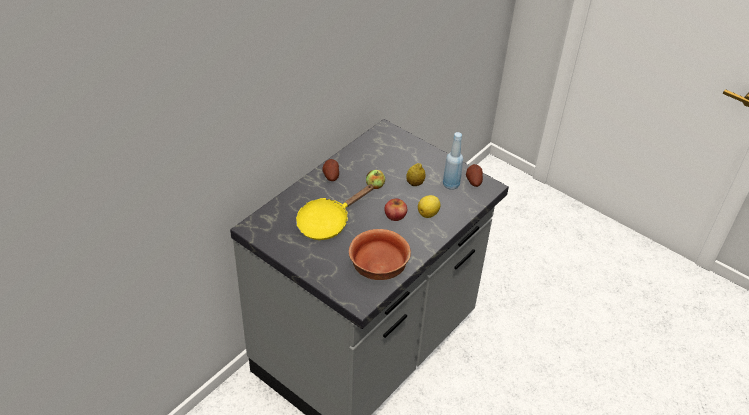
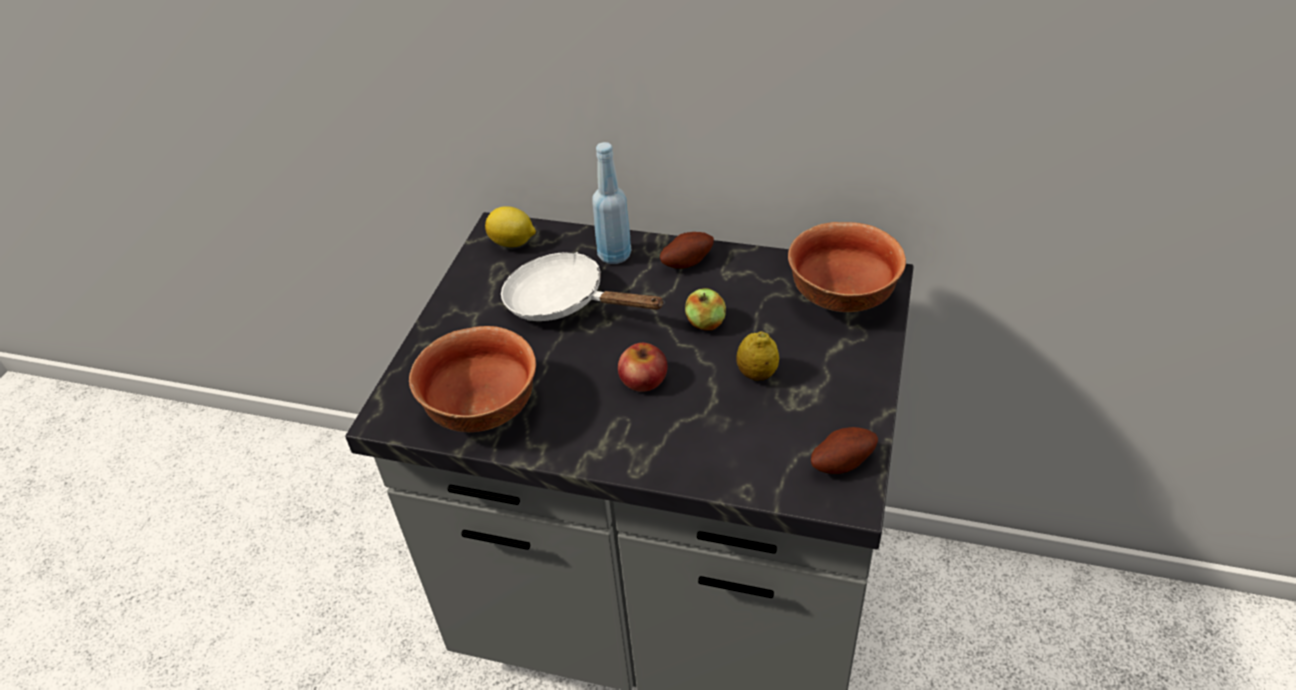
camera: 70 degrees right, 0 degrees up
(327, 222) = (565, 302): yellow frying pan -> white frying pan
(388, 144) = (839, 297): none -> bowl
(428, 213) = (683, 425): lemon -> lemon (513, 243)
(451, 184) = (799, 429): blue bottle -> blue bottle (614, 255)

